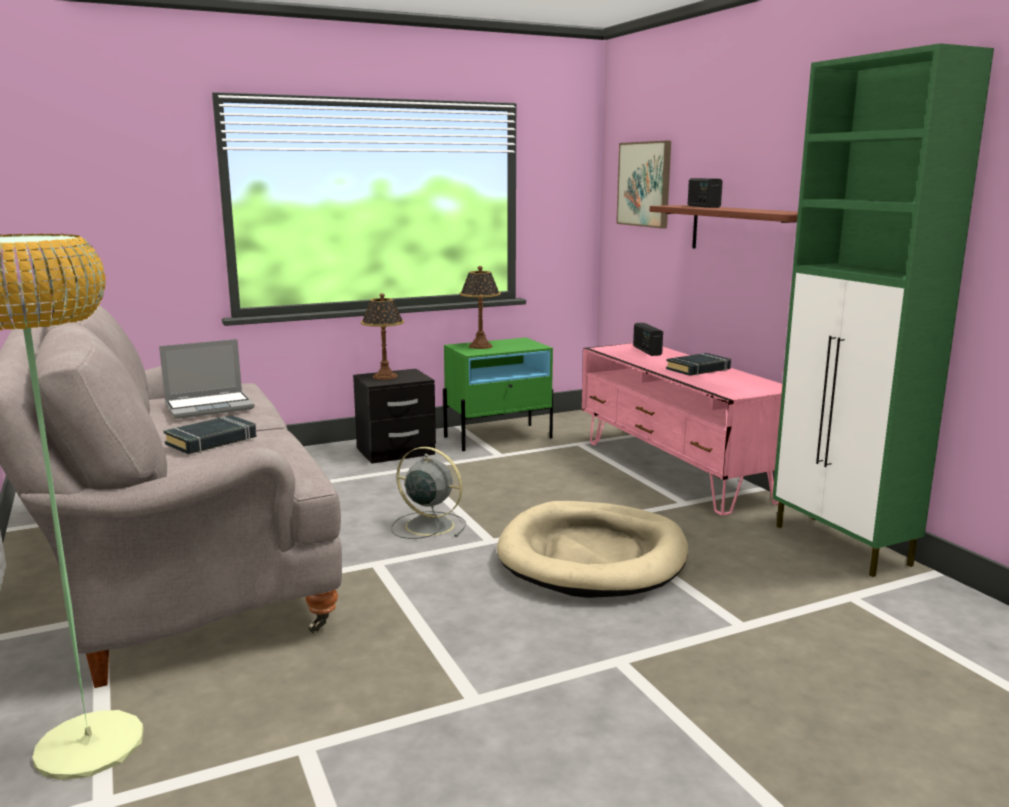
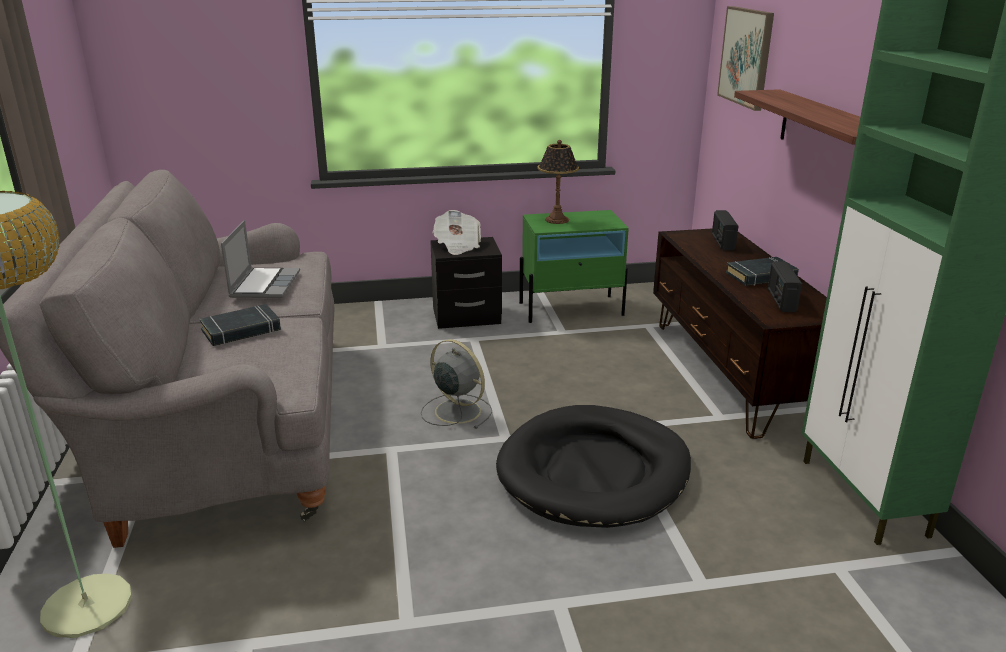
camera: 15 degrees right, 10 degrees up
(210, 407) = (264, 284): laptop -> laptop turned 75 degrees counterclockwise
(384, 376) = (457, 246): table lamp -> newspaper
(593, 556) = (594, 471): beige dog bed -> black dog bed
(676, 470) = (731, 372): pink tv stand -> brown tv stand
(703, 206) = (789, 98): radio -> radio (781, 300)

